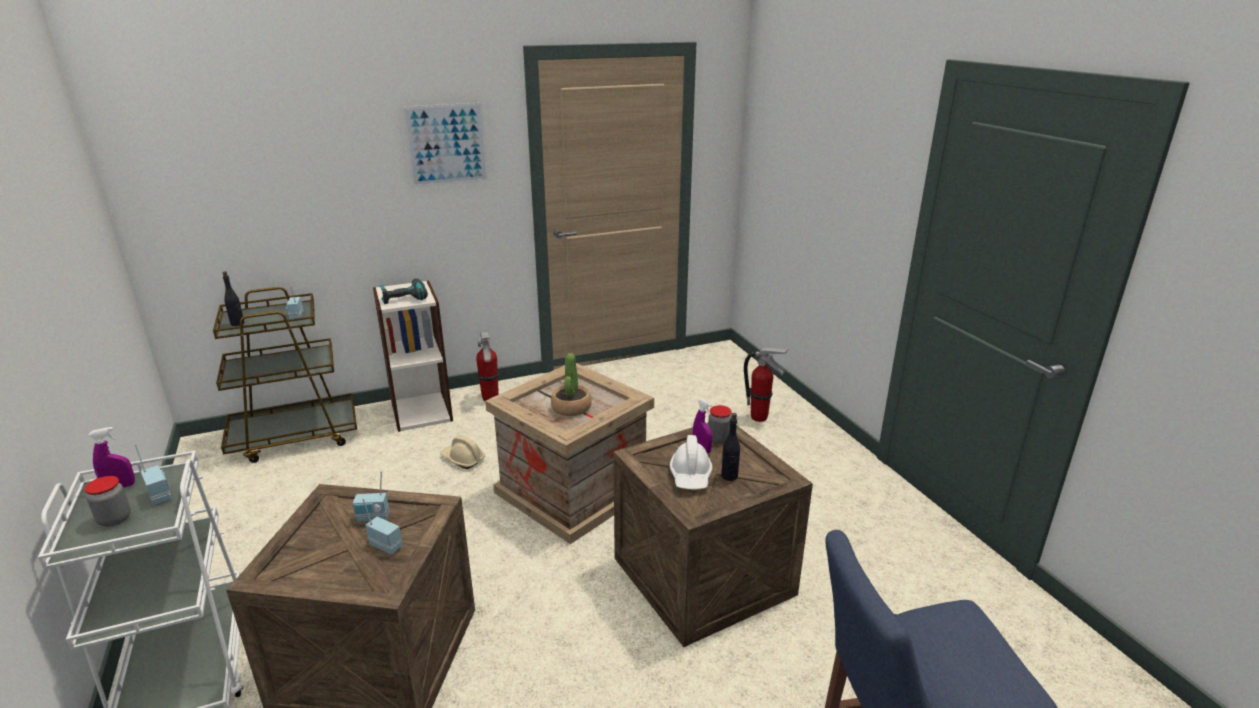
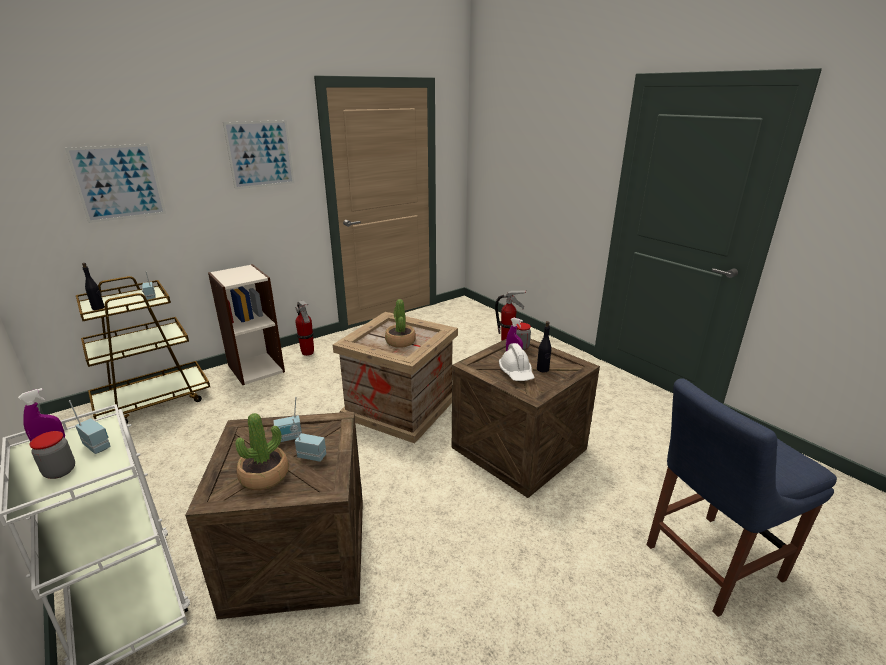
camera: 15 degrees left, 0 degrees up
(276, 177) = (118, 182): none -> picture
(325, 560) = (264, 476): none -> potted plant
(404, 297) = (239, 276): power drill -> none
(462, 459) = (304, 397): beige hard hat -> none

